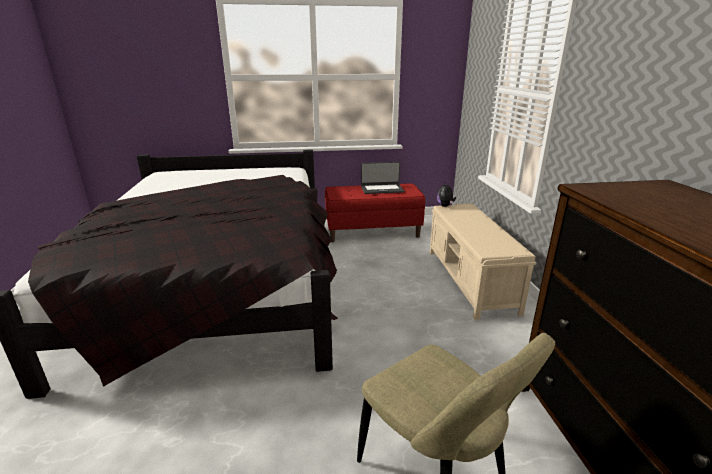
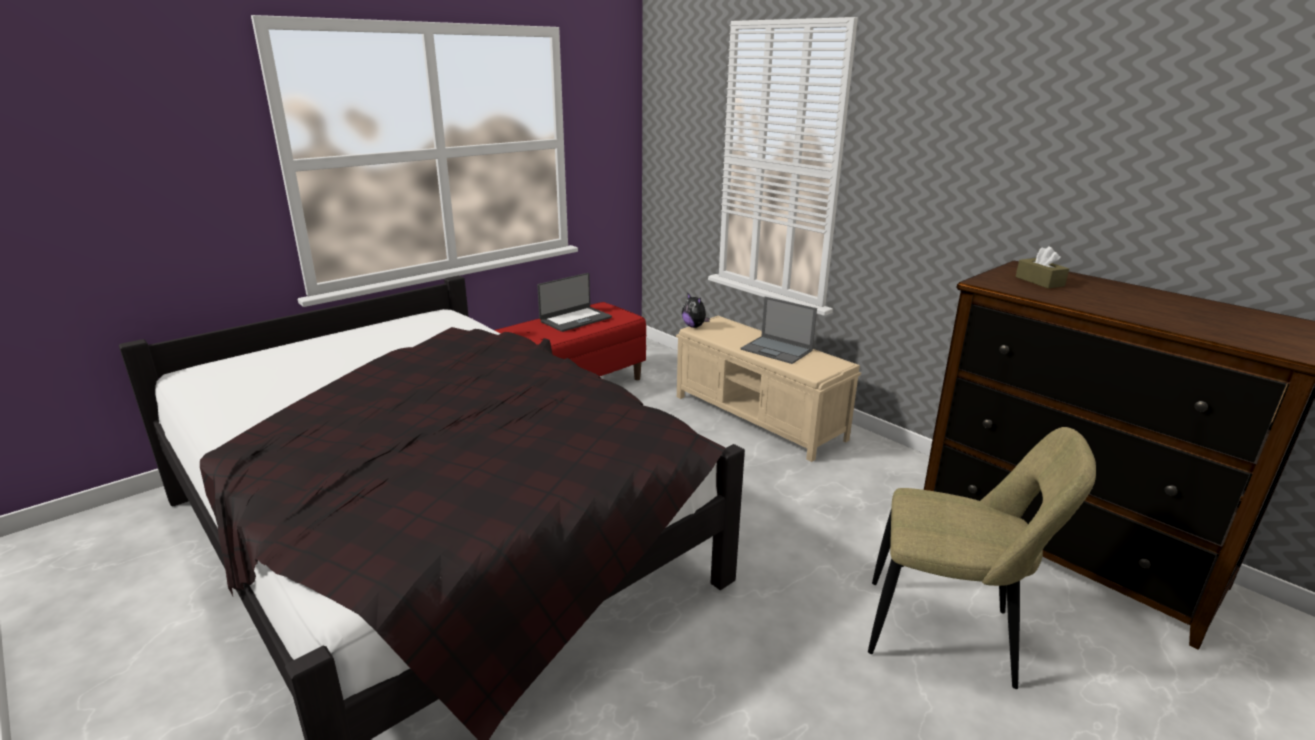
camera: 35 degrees left, 0 degrees up
(482, 231) = (777, 350): none -> laptop
(653, 196) = (1039, 281): none -> brown tissue box

